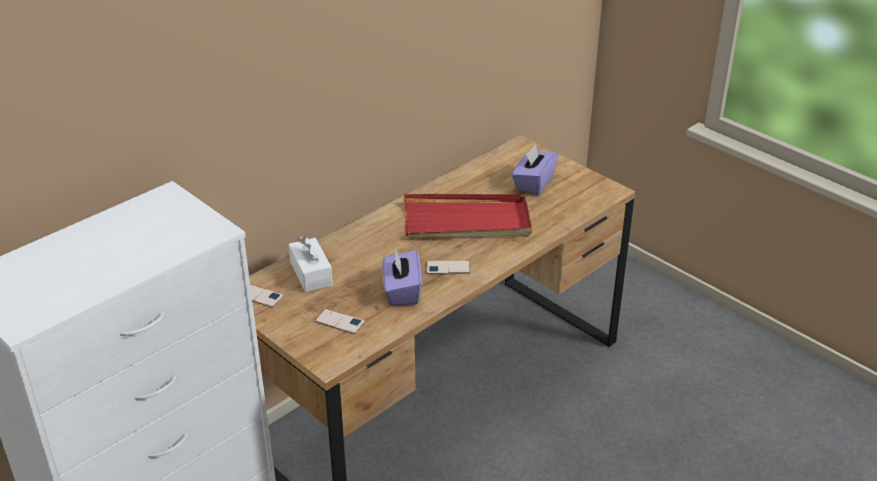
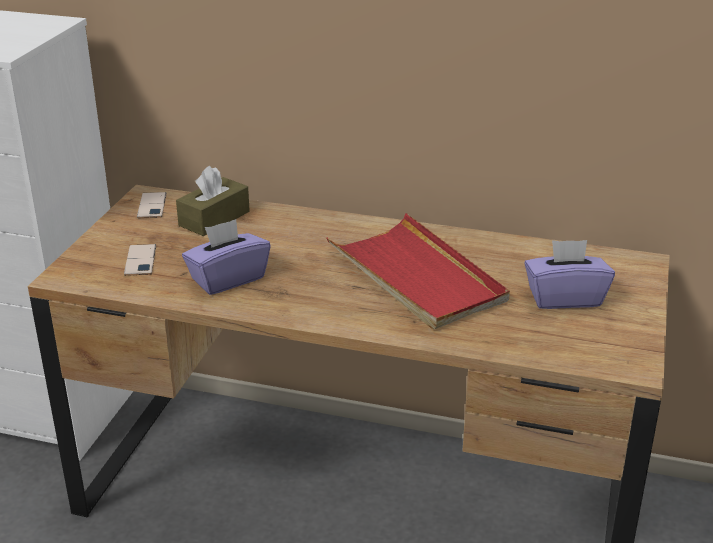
camera: 60 degrees right, 5 degrees down
(311, 273) = (214, 218): white tissue box -> brown tissue box
(448, 268) = (303, 293): phone -> none

